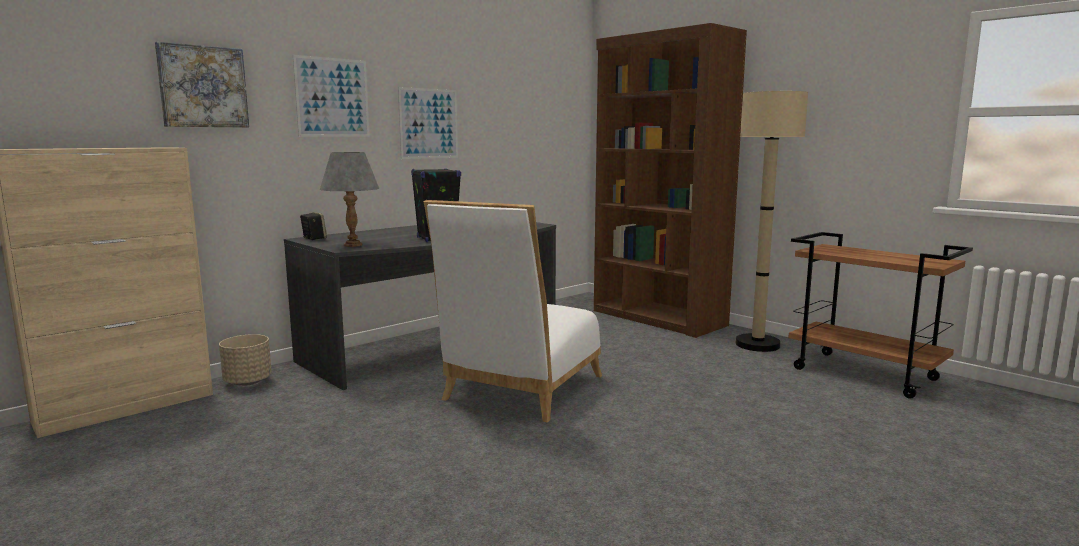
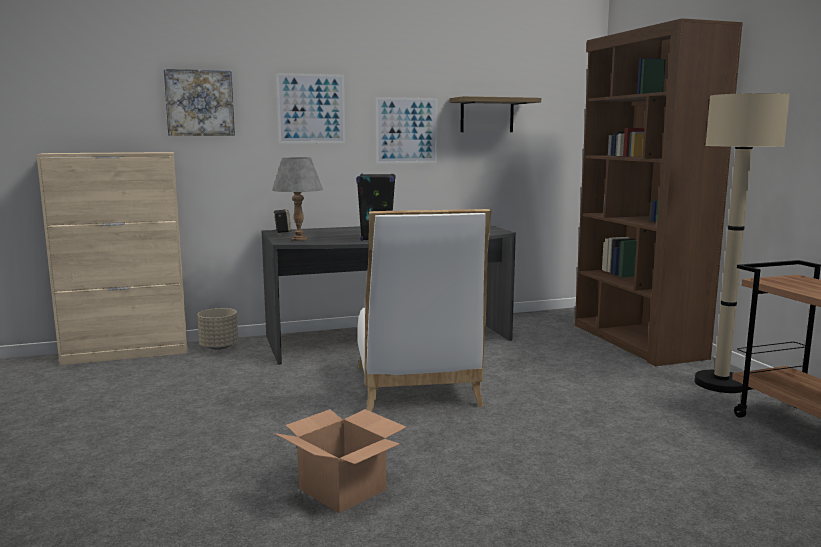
camera: 25 degrees right, 0 degrees up
(500, 109) = (487, 115): none -> shelf
(519, 391) = (417, 389): white chair -> white chair turned 60 degrees counterclockwise
(557, 504) = (341, 489): none -> cardboard box

